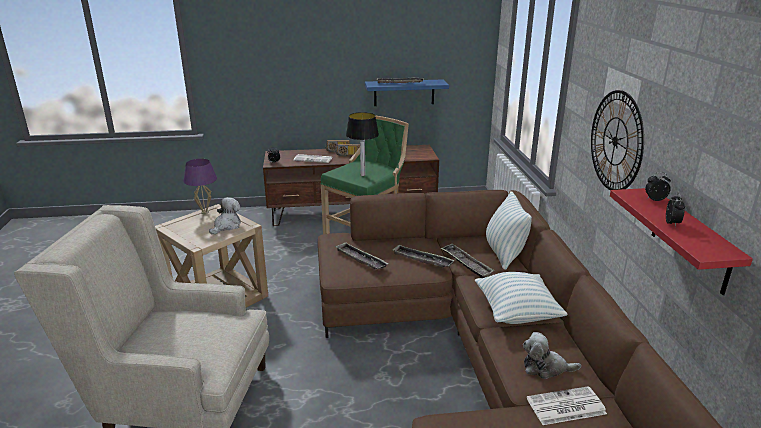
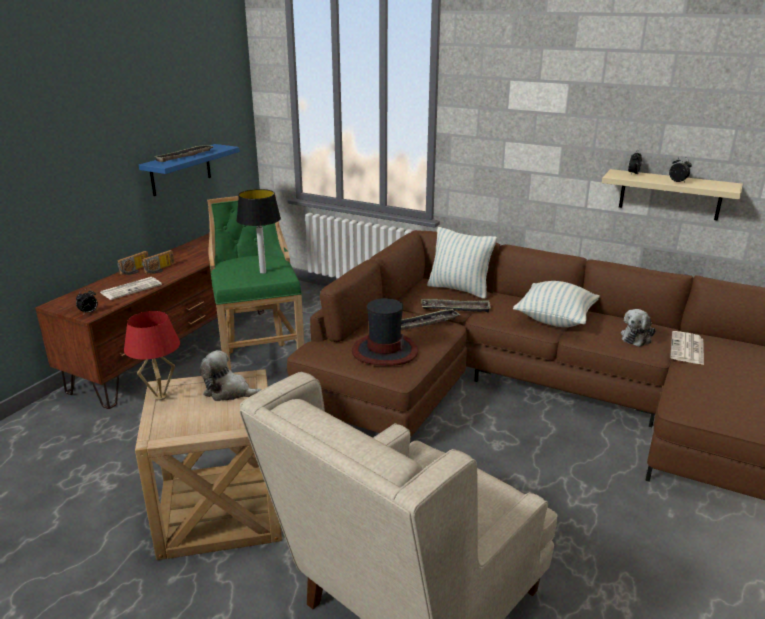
camera: 55 degrees left, 0 degrees up
(205, 212) = (160, 397): purple table lamp -> red table lamp
(226, 226) = (229, 392): plush toy -> plush toy turned 45 degrees counterclockwise
(361, 259) = (384, 351): tray -> hat
(615, 141) = (543, 144): wall clock -> none
(690, 240) = (670, 194): red shelf -> beige shelf

